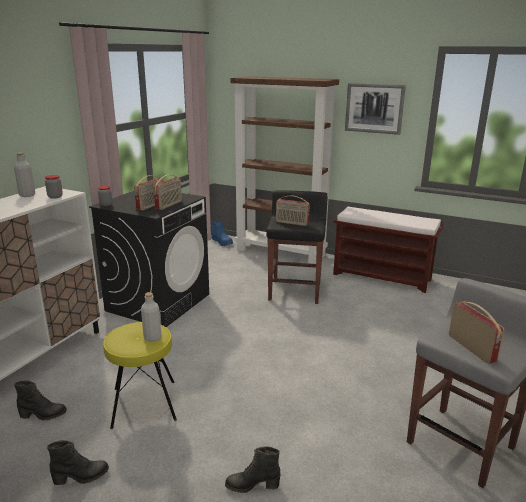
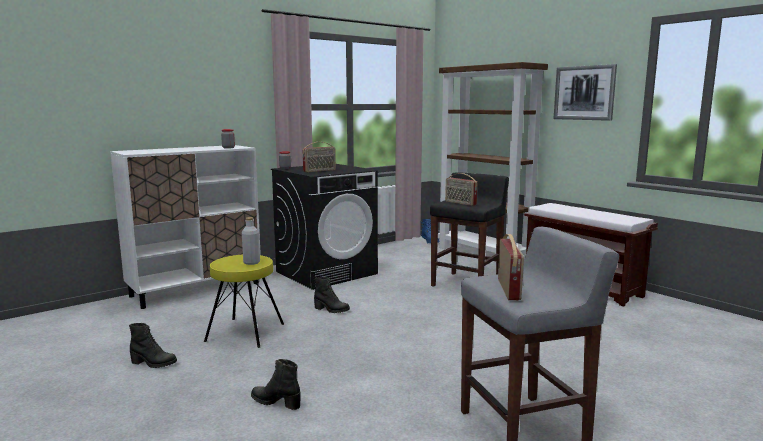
camera: 25 degrees right, 10 degrees down
(27, 195) = (211, 146): grey bottle -> none
(43, 415) = (165, 323): black boot -> black boot (331, 310)
(169, 205) = (335, 171): radio -> none

